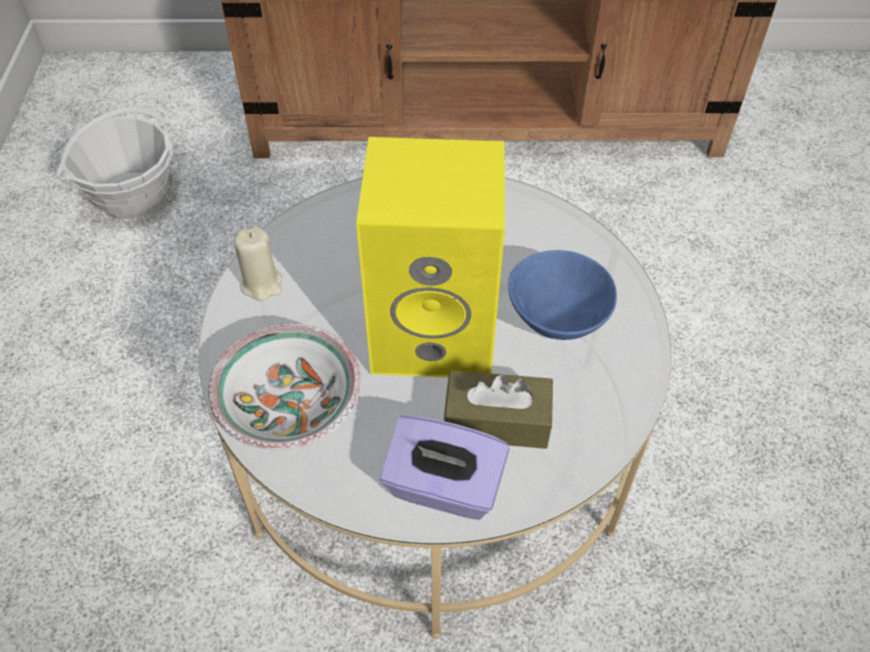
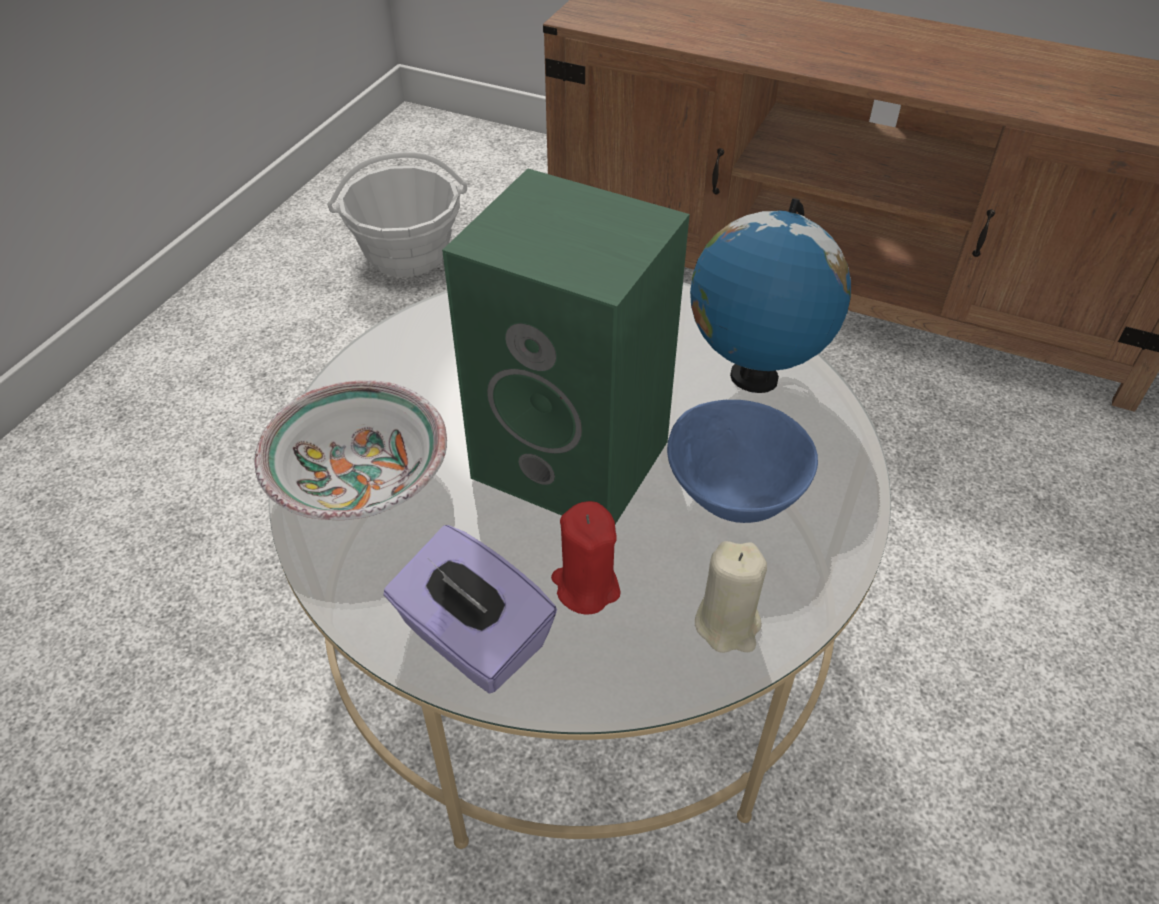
camera: 25 degrees right, 5 degrees down
(262, 284) = (415, 344): beige candle -> beige candle (728, 624)
(437, 331) = (576, 458): yellow speaker -> green speaker
(497, 421) = (586, 586): brown tissue box -> red candle
(522, 228) = (753, 377): none -> globe

